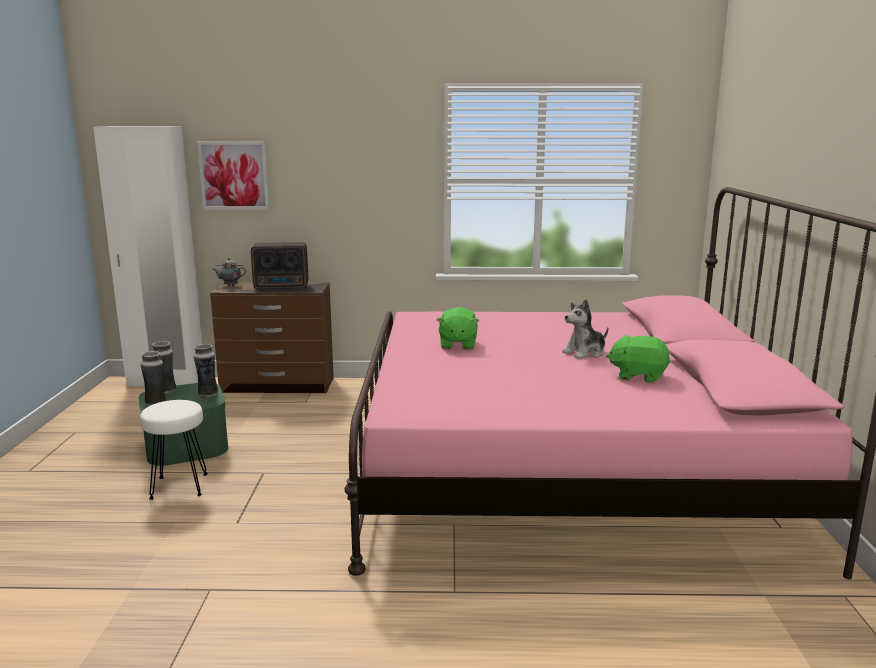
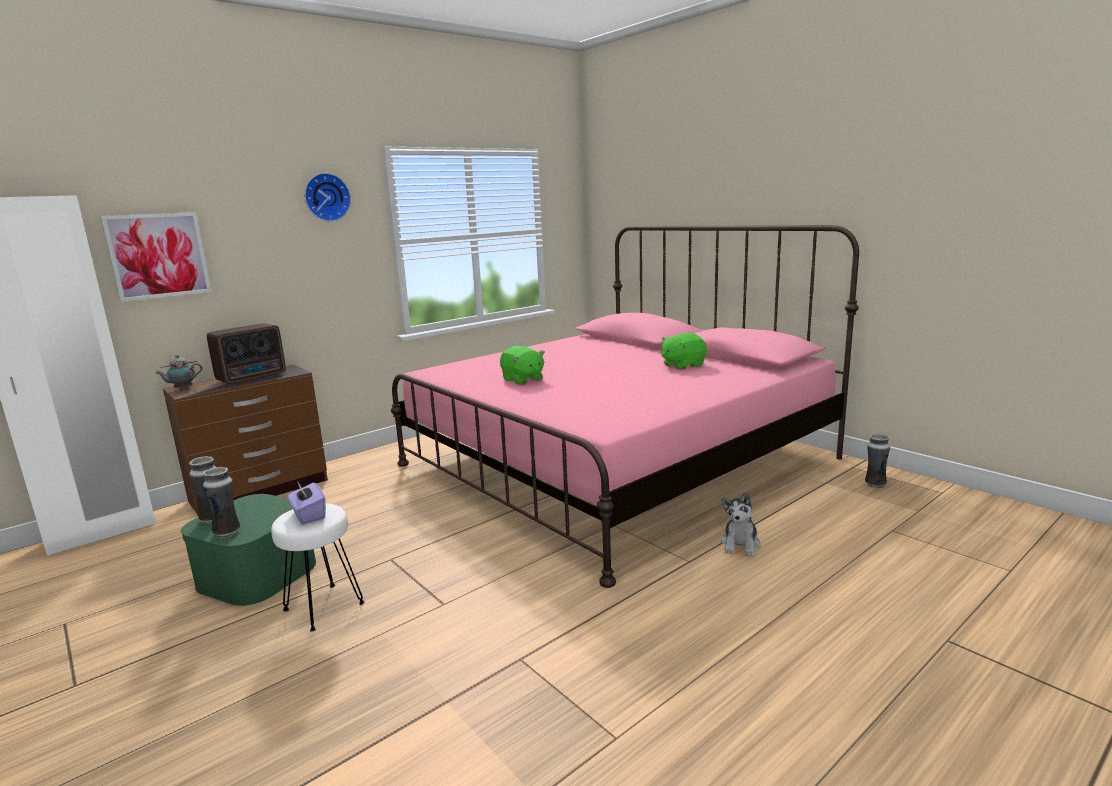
camera: 40 degrees left, 0 degrees up
(171, 407) = (308, 515): none -> purple tissue box
(208, 395) = (274, 505): vase -> vase (874, 484)
(379, 133) = (326, 197): none -> wall clock
(585, 353) = (619, 362): plush toy -> plush toy (740, 544)

